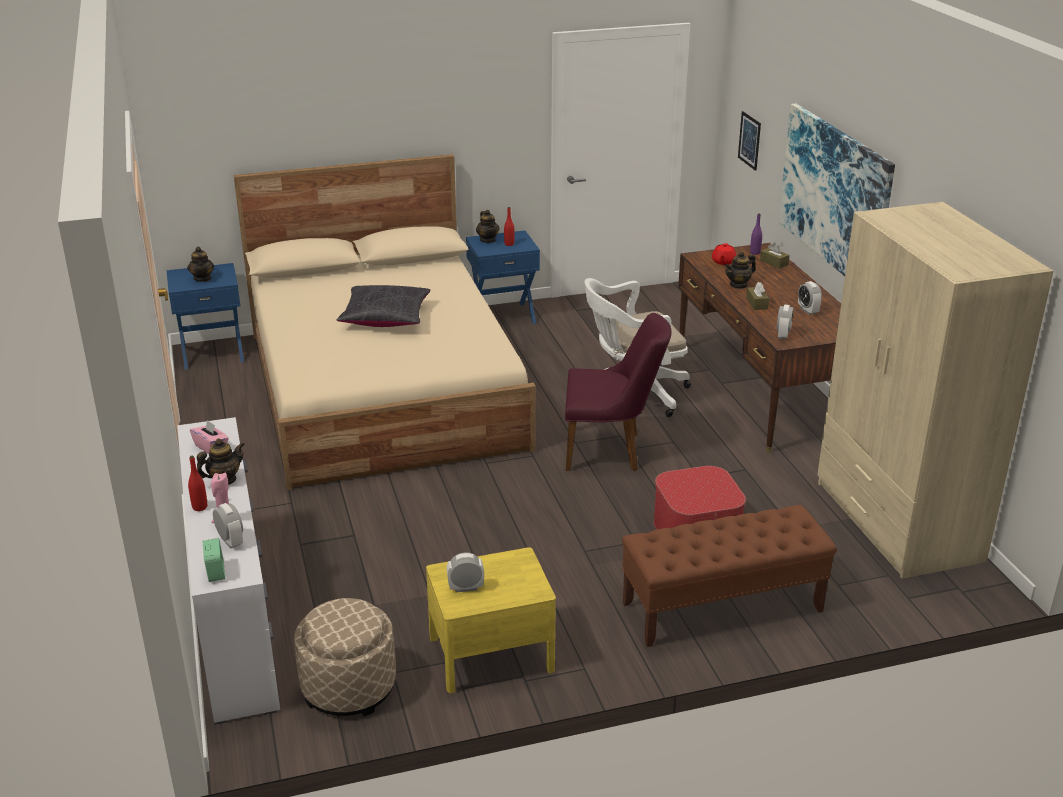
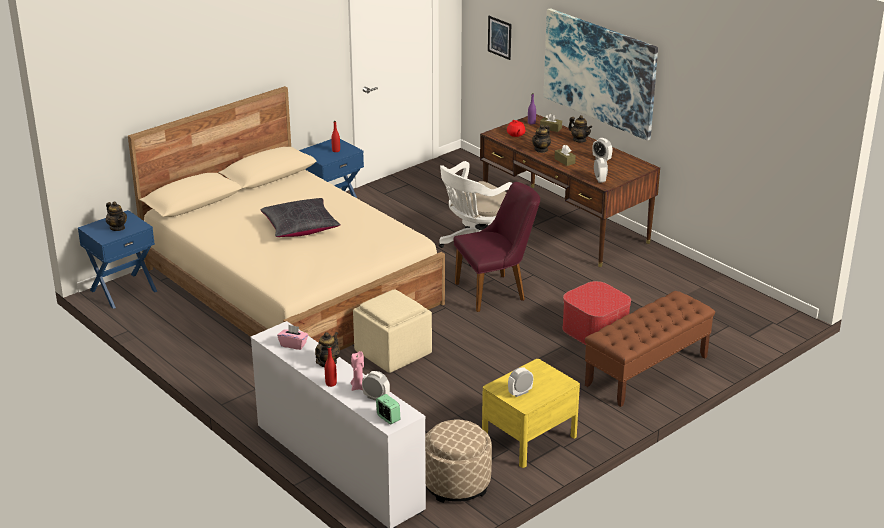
camera: 25 degrees left, 0 degrees up
(424, 494) = (393, 352): none -> beige ottoman
(488, 240) = (316, 150): teapot -> teapot (579, 140)
(896, 522) = (711, 292): beige wardrobe -> none

